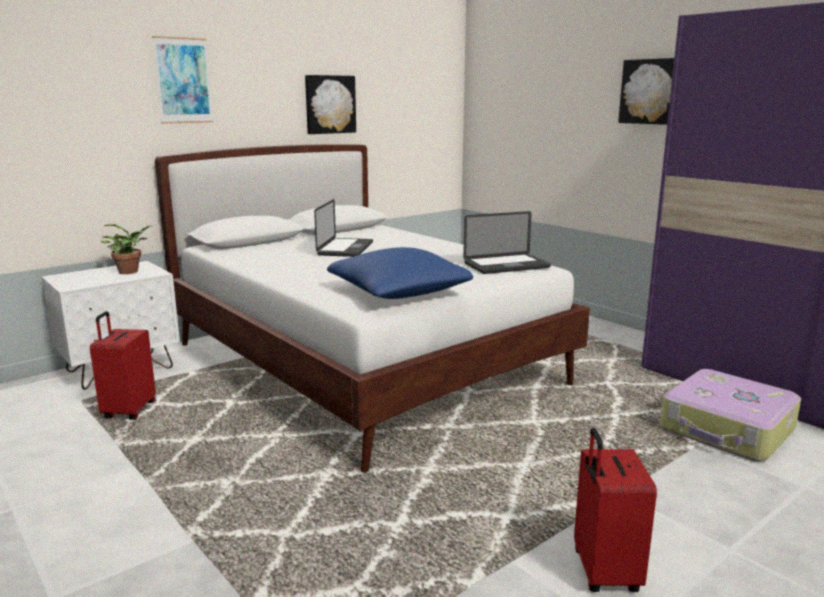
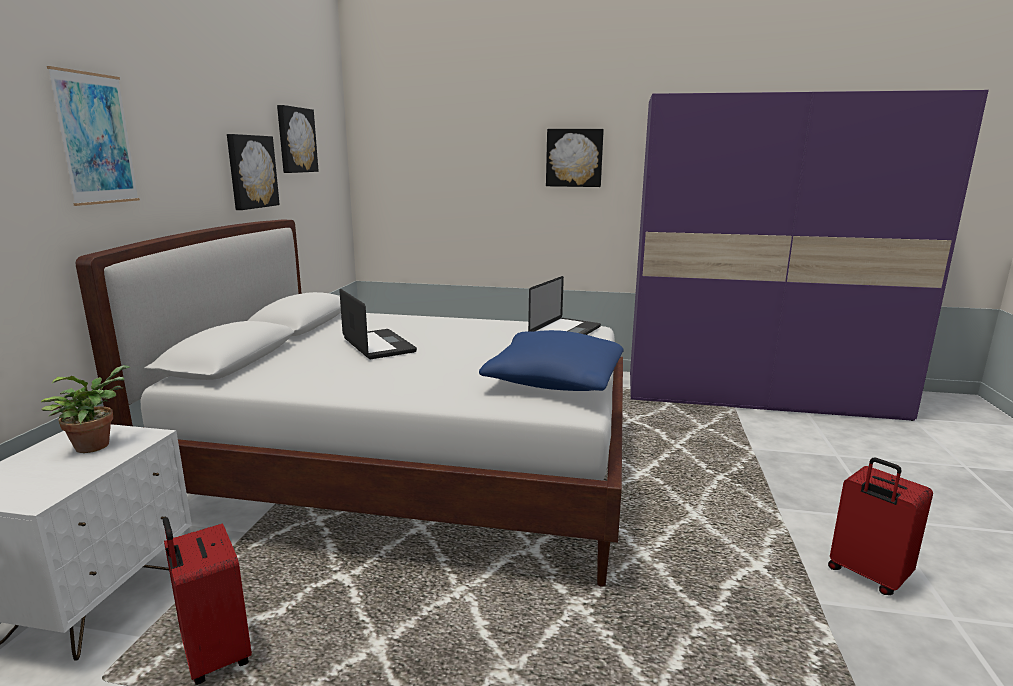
camera: 40 degrees left, 0 degrees up
(388, 78) = (295, 140): none -> picture
(727, 430) = (747, 431): suitcase -> none

